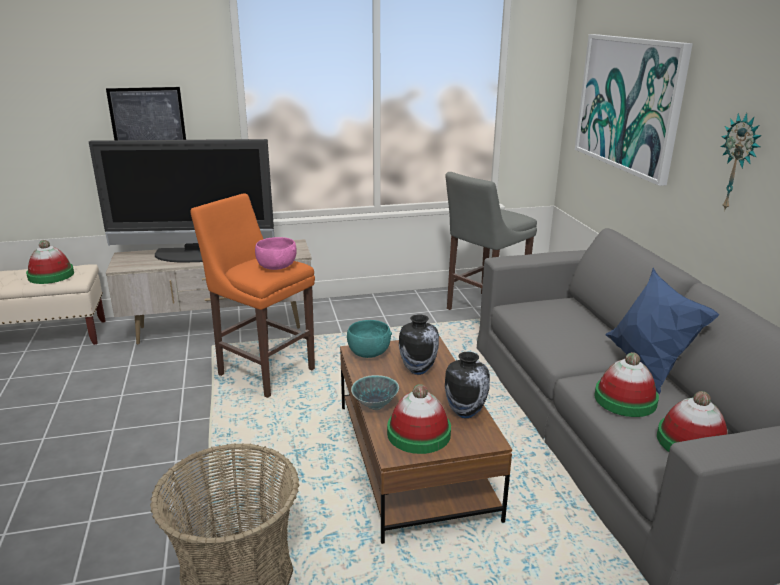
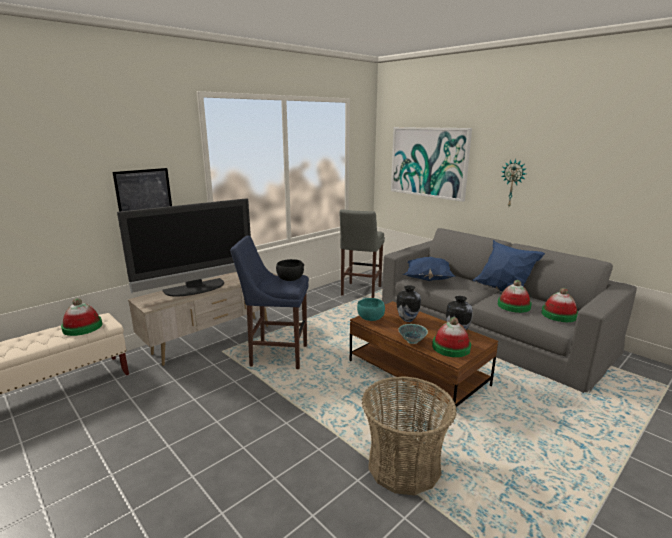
camera: 30 degrees left, 5 degrees down
(263, 370) = (276, 355): orange stool -> blue stool
(276, 267) = (290, 279): pink bowl -> black bowl
(540, 314) = (427, 279): none -> blue pillow

